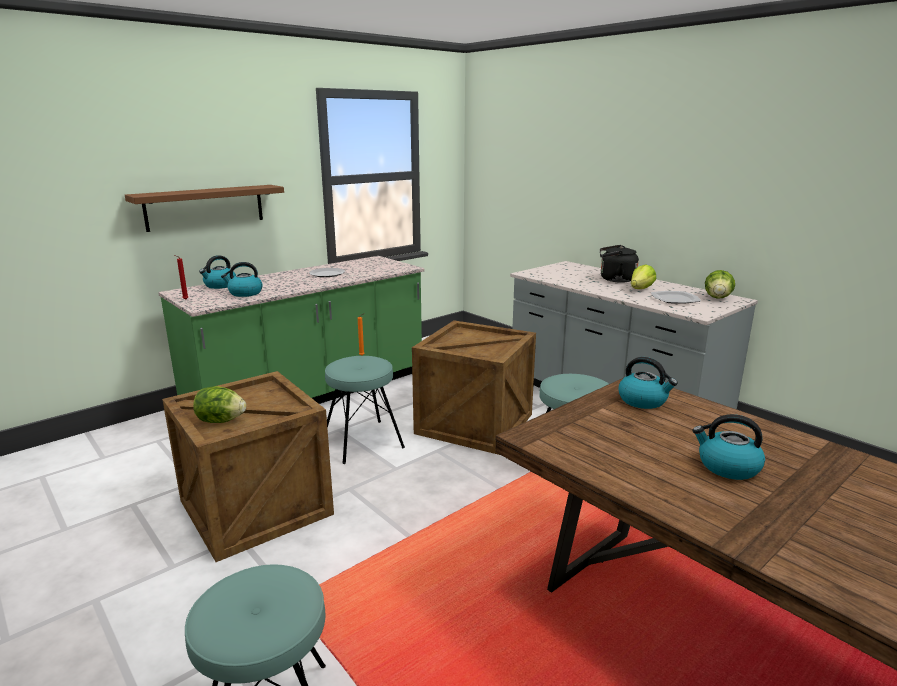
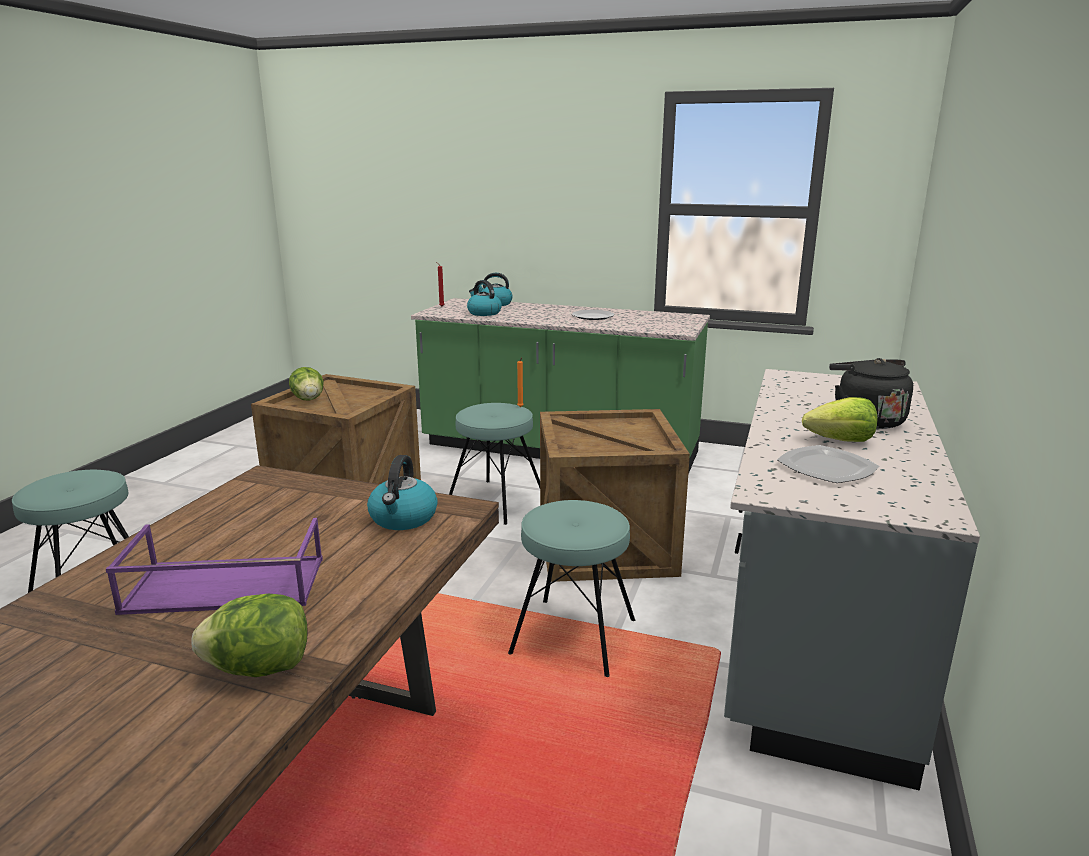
camera: 60 degrees right, 0 degrees up
(205, 207) = (519, 224): brown shelf -> none
(717, 298) = (910, 498): lettuce -> lettuce (260, 668)
(727, 467) = (223, 586): kettle -> purple tray

